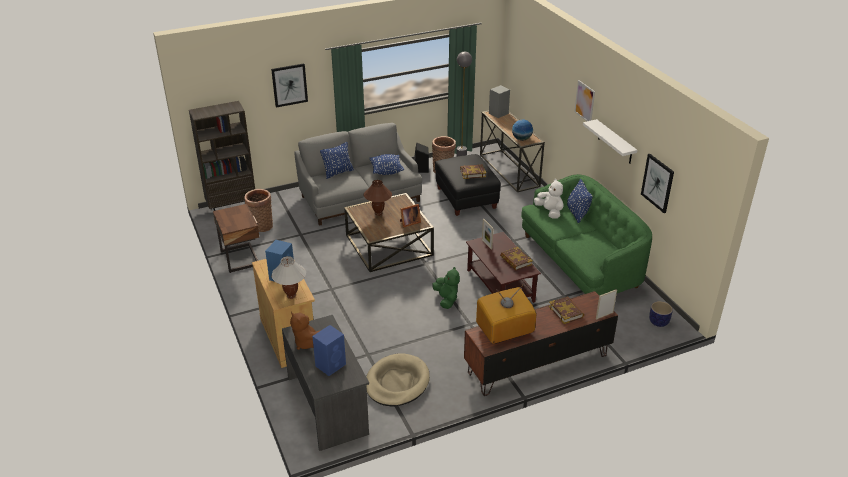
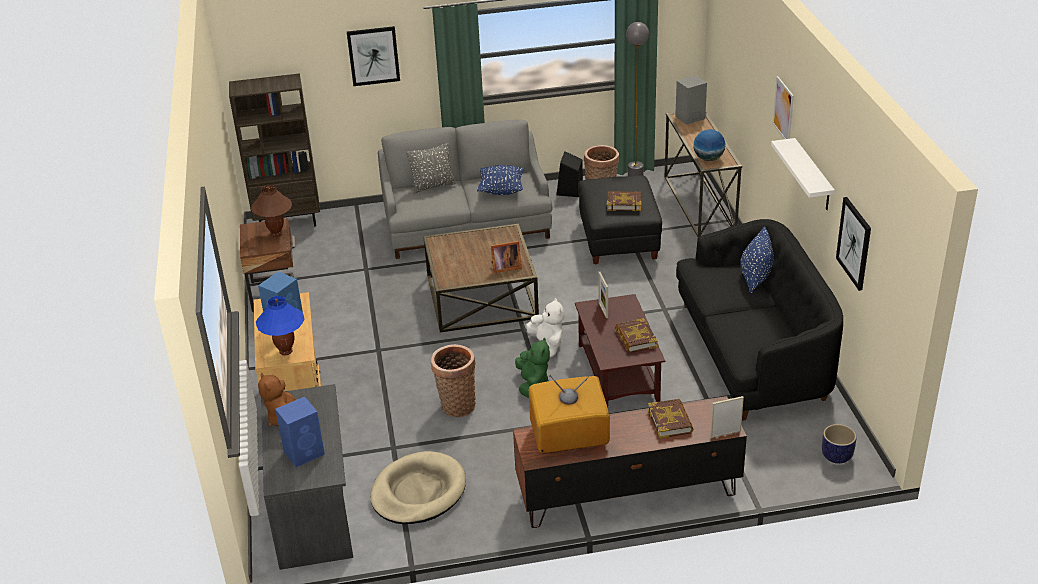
camera: 15 degrees right, 0 degrees up
(261, 226) = (317, 251): basket -> basket (456, 405)
(291, 296) = (286, 351): white table lamp -> blue table lamp
(338, 172) = (433, 186): blue pillow -> grey pillow
(378, 213) = (467, 249): brown table lamp -> brown table lamp (276, 234)
(549, 212) = (713, 271): white plush toy -> white plush toy (547, 345)
(581, 263) = (753, 353): green sofa -> black sofa

